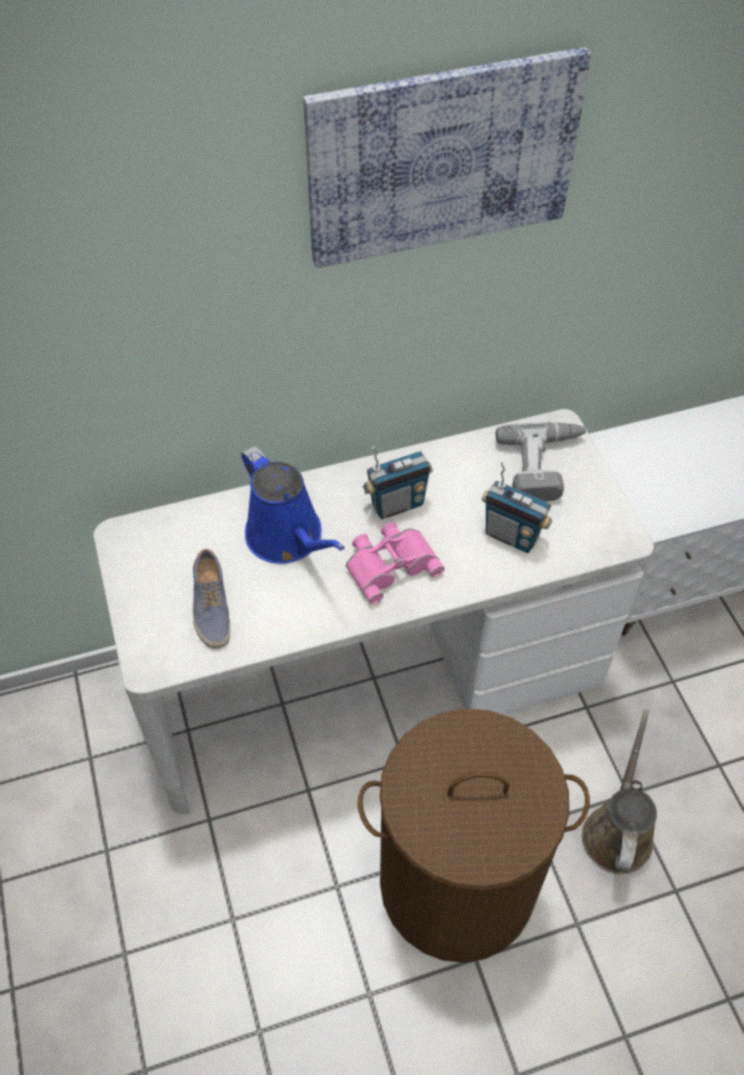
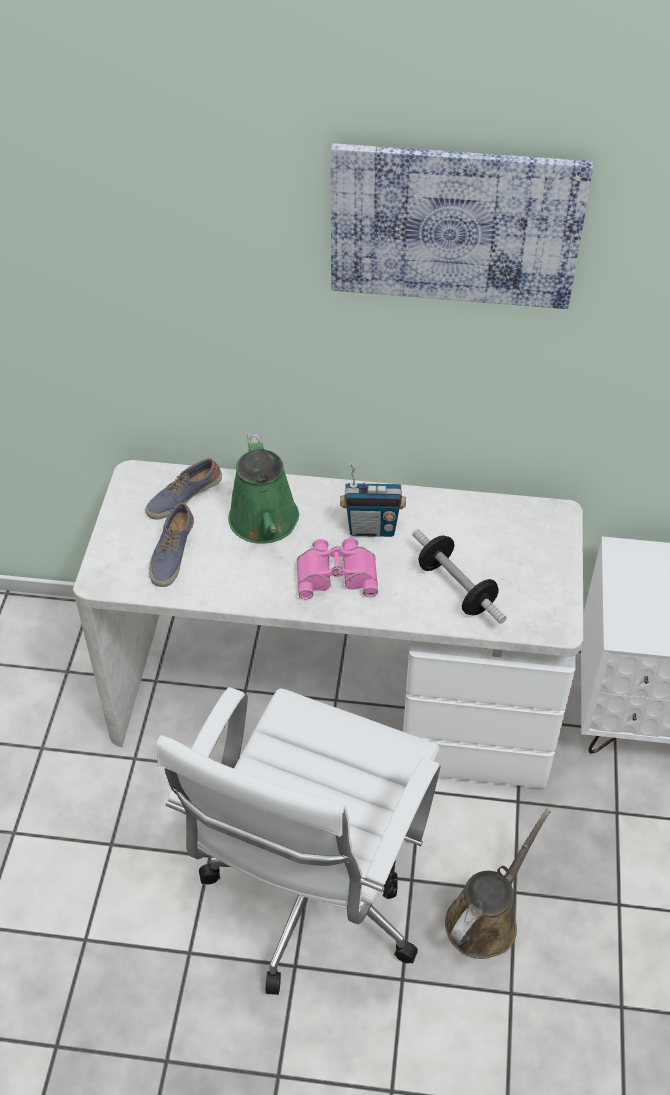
camera: 25 degrees right, 5 degrees down
(188, 541) = (183, 498): none -> shoe
(288, 538) = (265, 523): blue watering can -> green watering can
(456, 884) = (313, 899): brown laundry basket -> white office chair
(512, 536) = (456, 588): radio -> dumbbell
(546, 466) = (524, 542): power drill -> none

